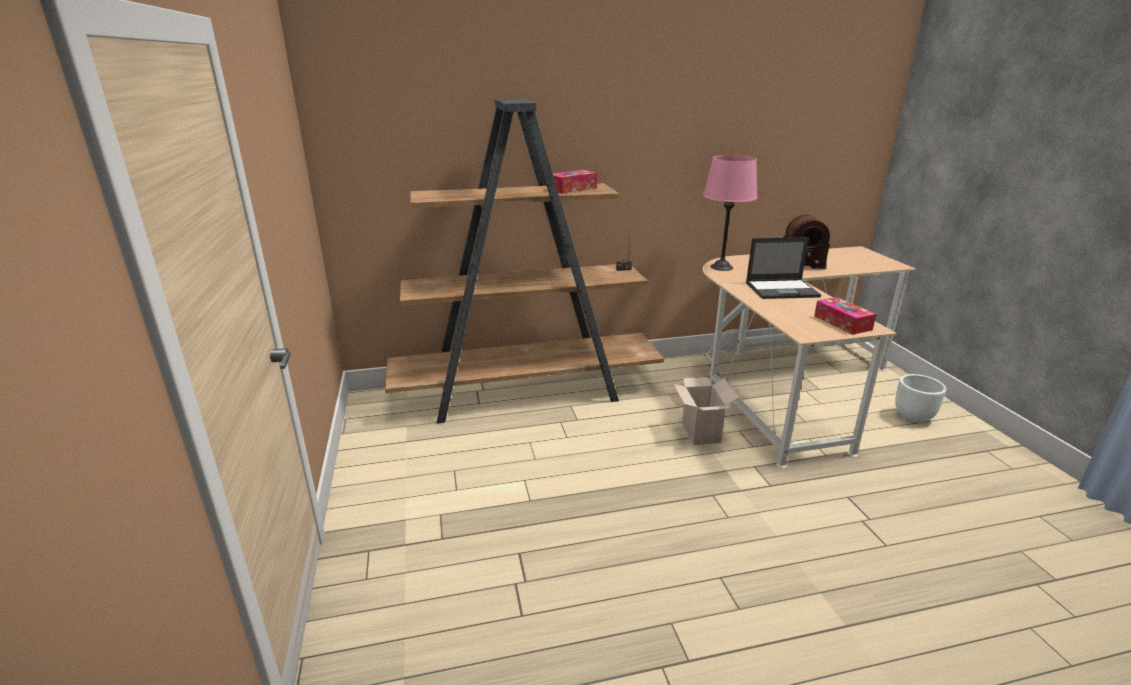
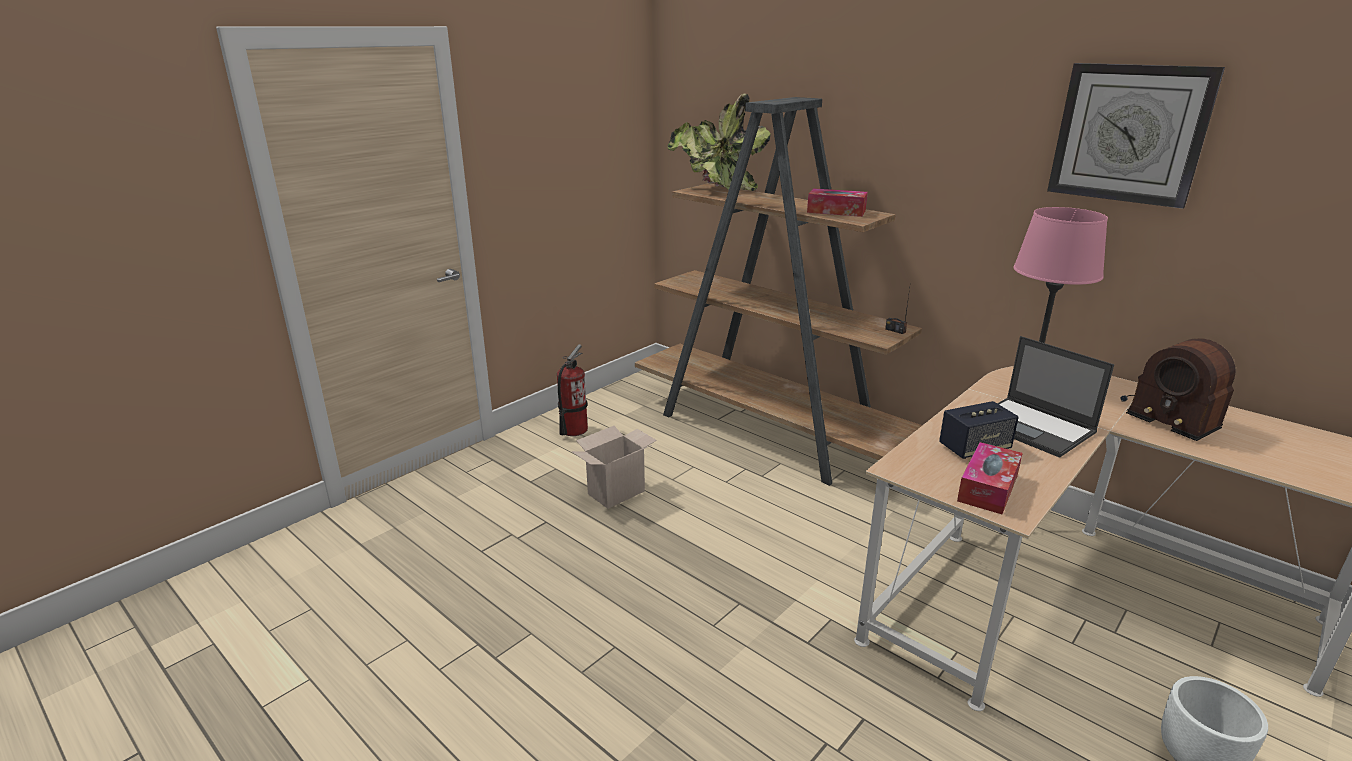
camera: 55 degrees right, 0 degrees up
(389, 478) = (573, 430): none -> fire extinguisher
(438, 194) = (714, 189): none -> potted plant
(699, 432) = (846, 557): cardboard box -> cardboard box (616, 491)
(732, 105) = (1129, 134): none -> wall clock
(795, 309) = (974, 448): none -> speaker

